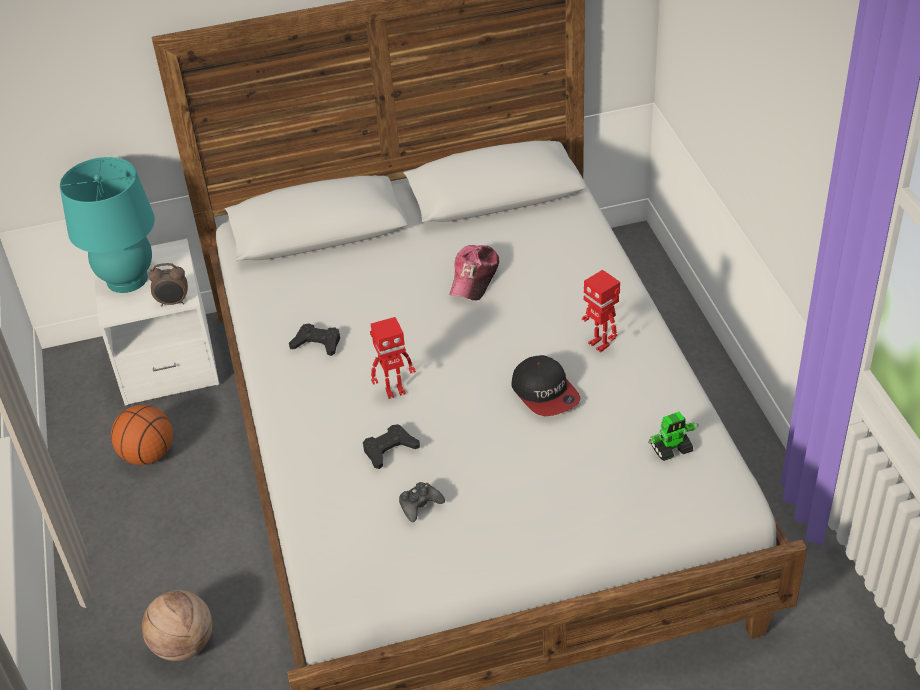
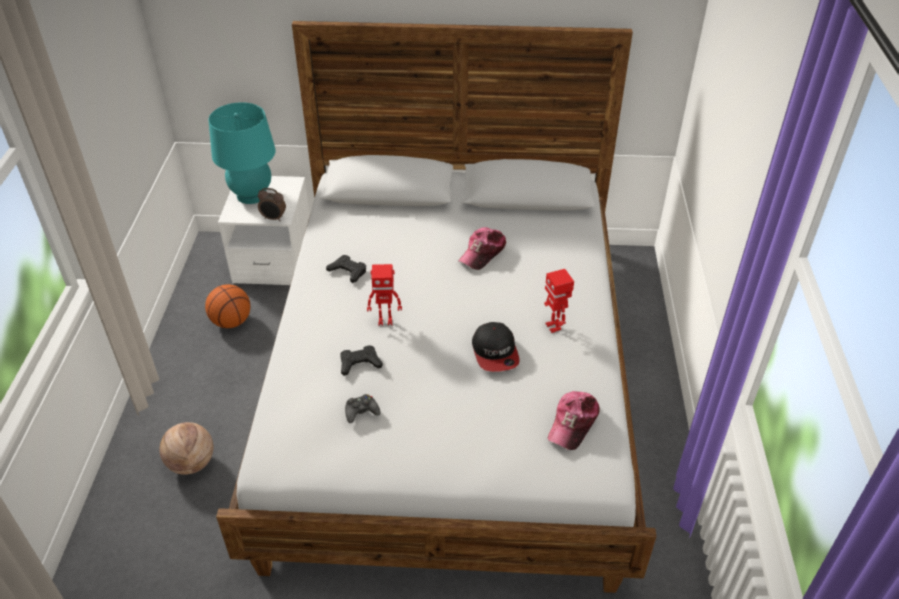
camera: 15 degrees right, 0 degrees up
(672, 448) = (573, 423): toy robot -> cap

